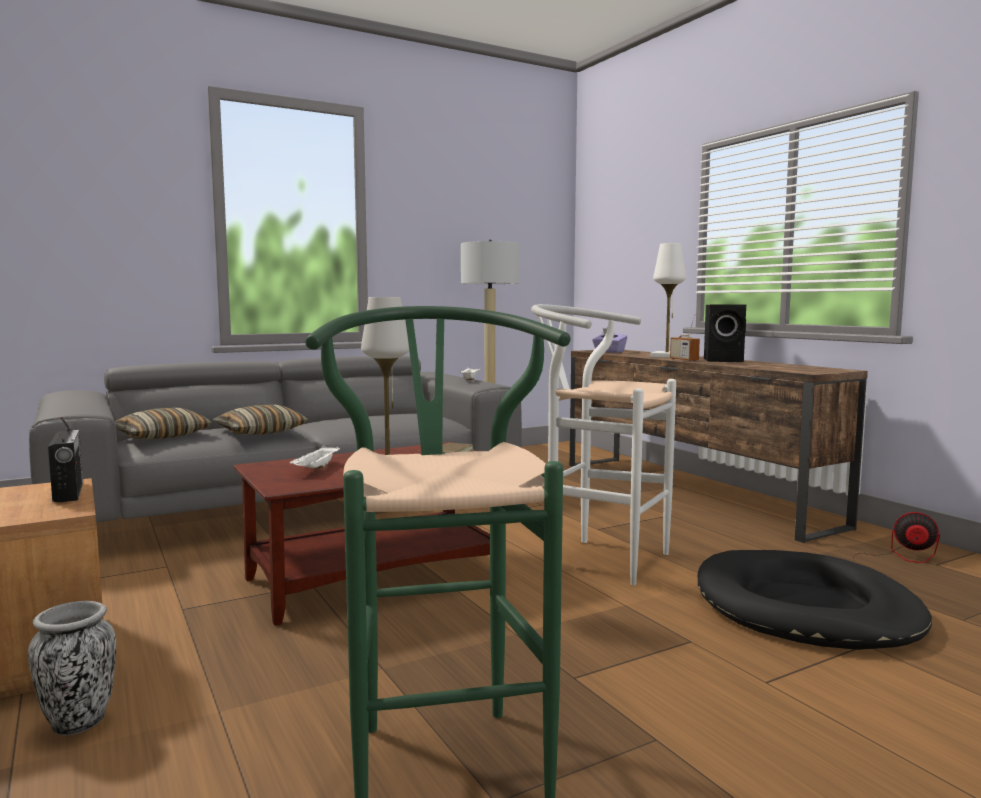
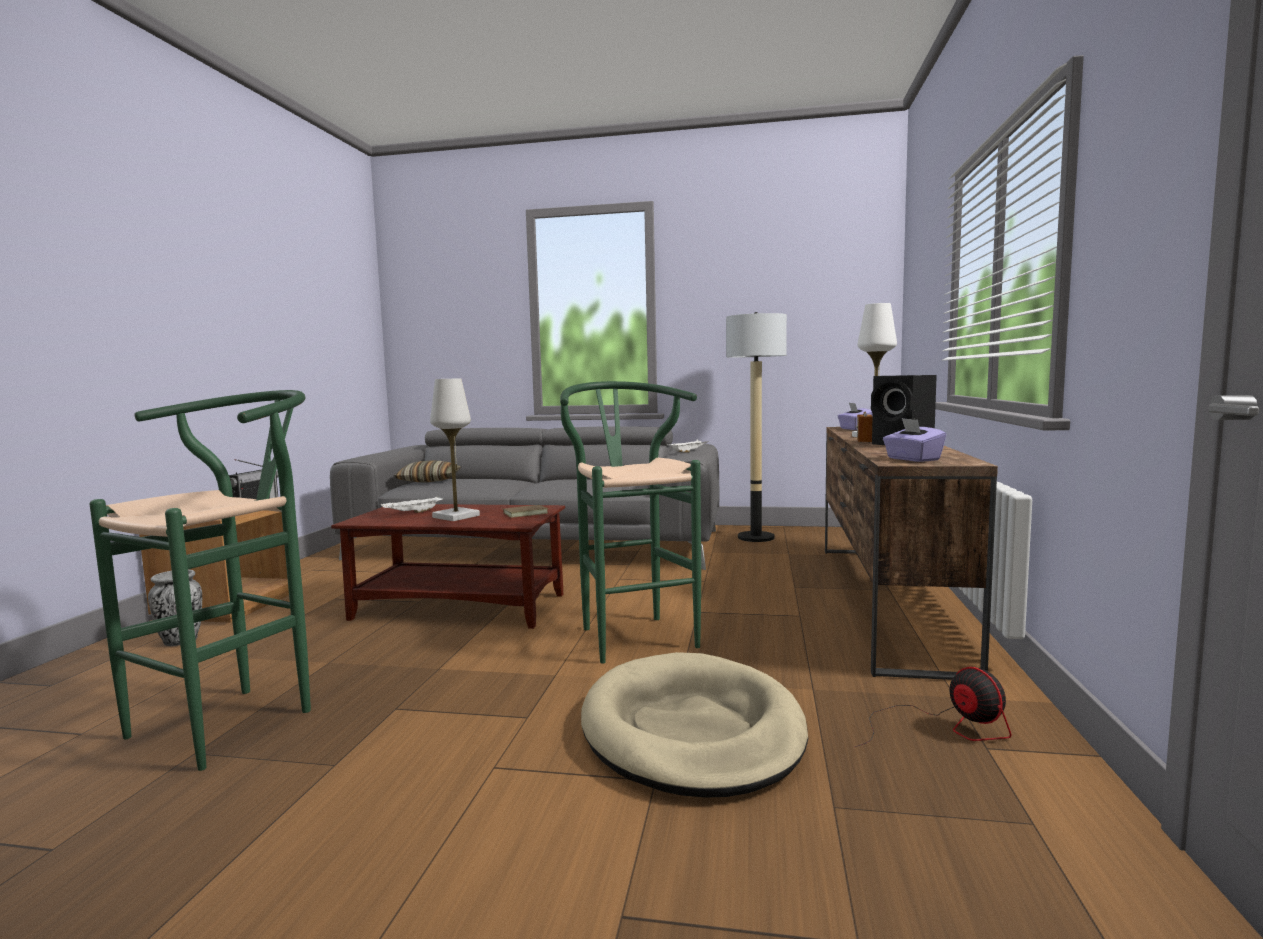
camera: 40 degrees right, 0 degrees up
(260, 432) = (485, 484): pillow -> none
(597, 558) = (632, 634): white stool -> green stool
(803, 369) = (912, 459): none -> purple tissue box
(805, 608) = (692, 731): black dog bed -> beige dog bed

